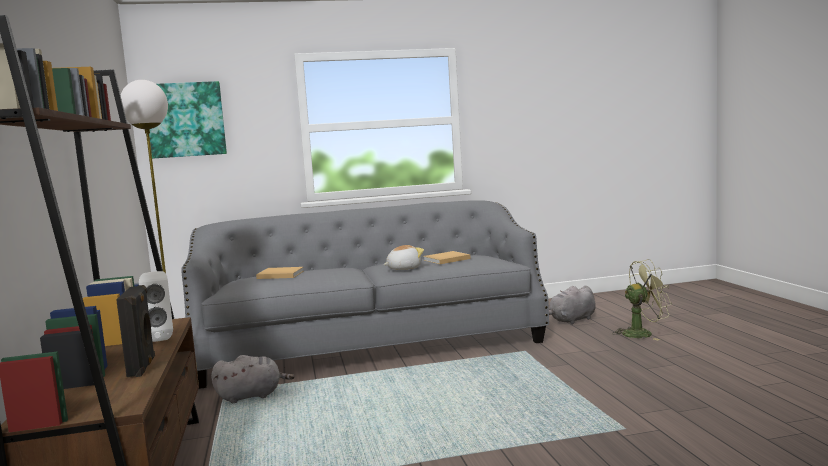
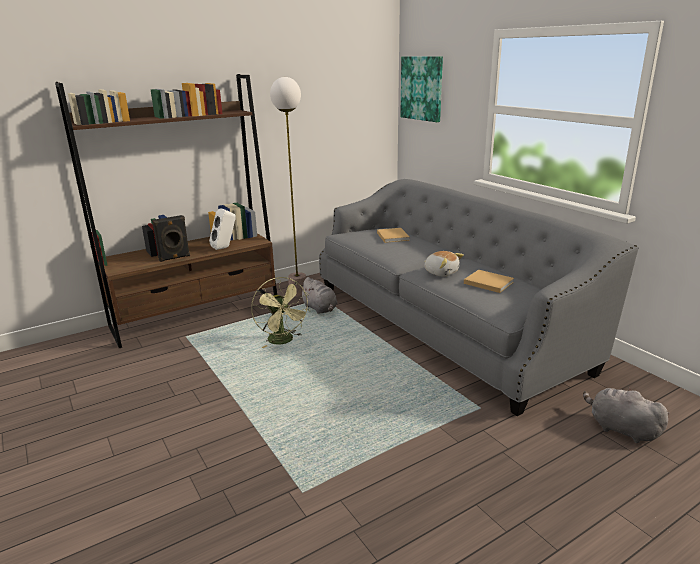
camera: 70 degrees right, 15 degrees up
(642, 333) = (616, 497): green fan -> green fan (283, 341)

